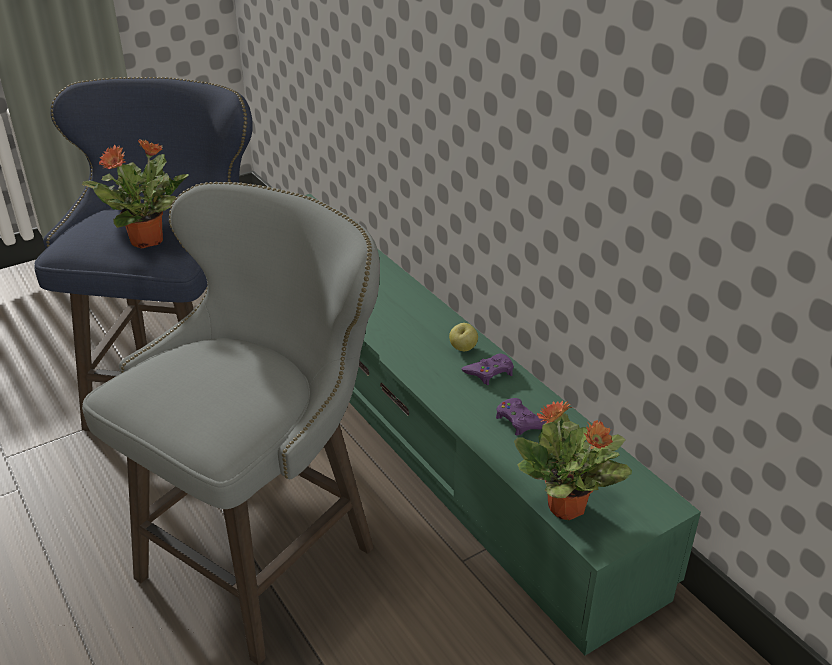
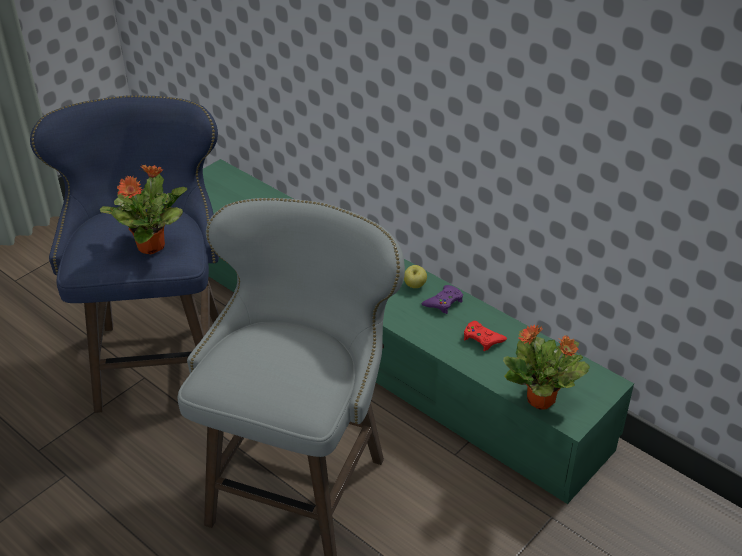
camera: 15 degrees left, 5 degrees up
(520, 421) = (482, 338): purple game controller -> red game controller

